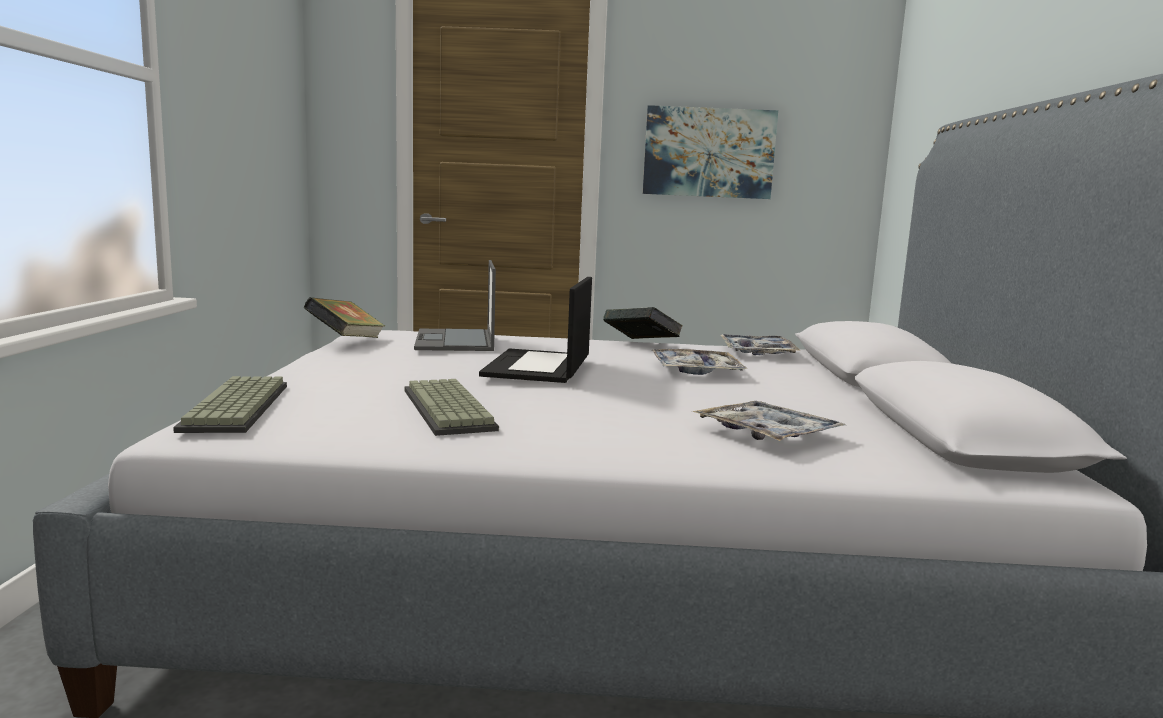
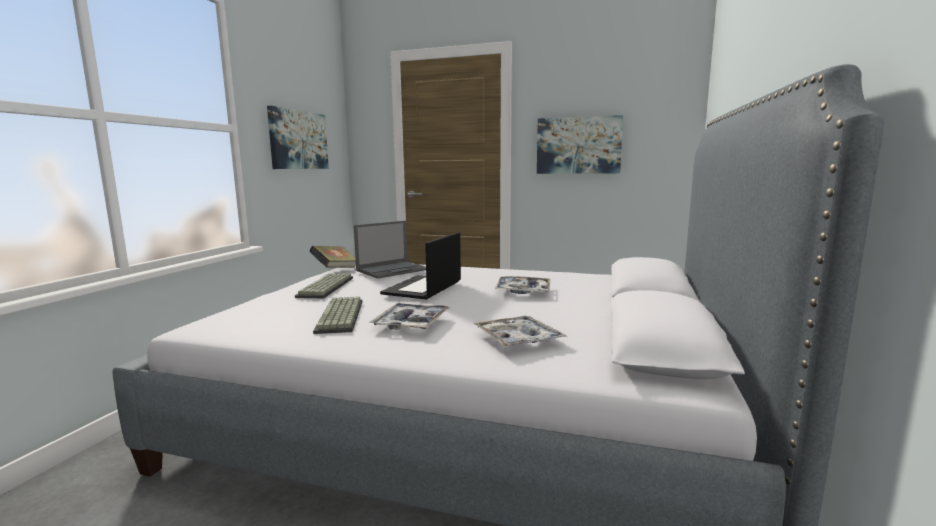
camera: 15 degrees right, 0 degrees up
(239, 407) = (231, 312): keyboard -> keyboard (327, 287)
(242, 109) = (298, 140): none -> picture
(455, 341) = (393, 270): laptop -> laptop turned 135 degrees counterclockwise
(641, 345) = (509, 271): book -> none
(757, 352) = (581, 277): tray -> tray (411, 323)

